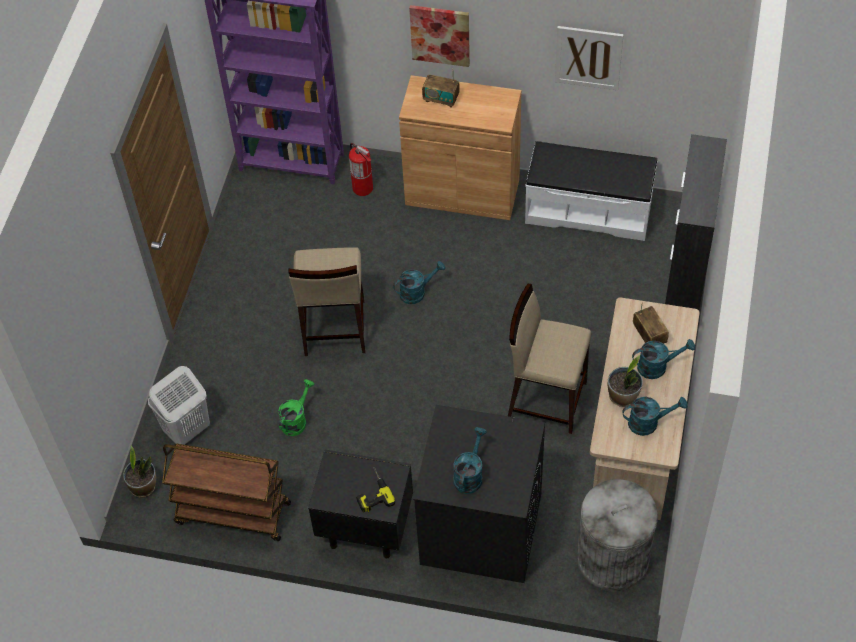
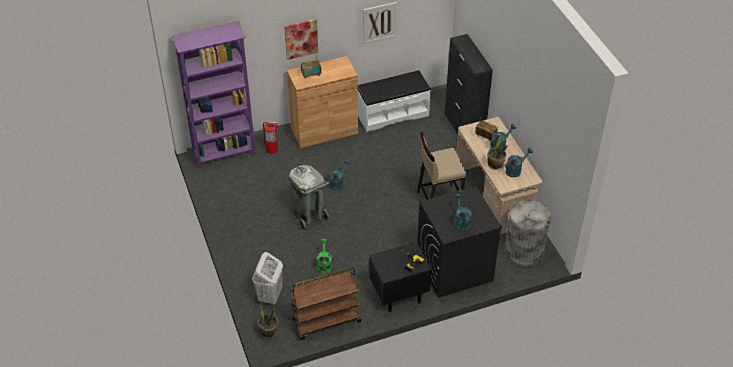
camera: 35 degrees left, 10 degrees down
(334, 328) = (309, 216): beige stool -> grey trash can

